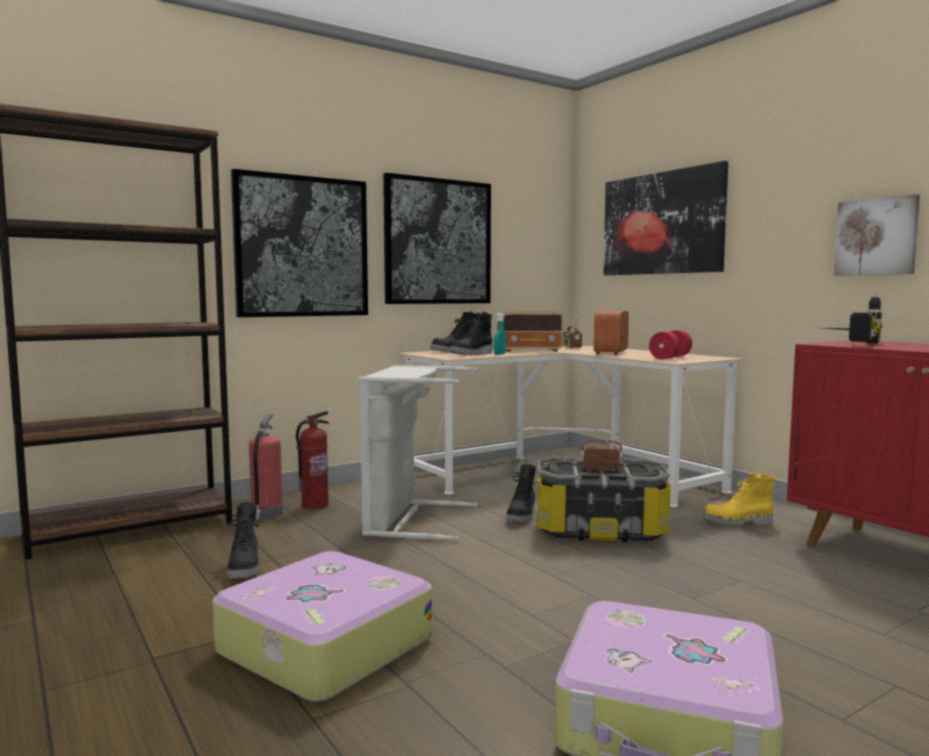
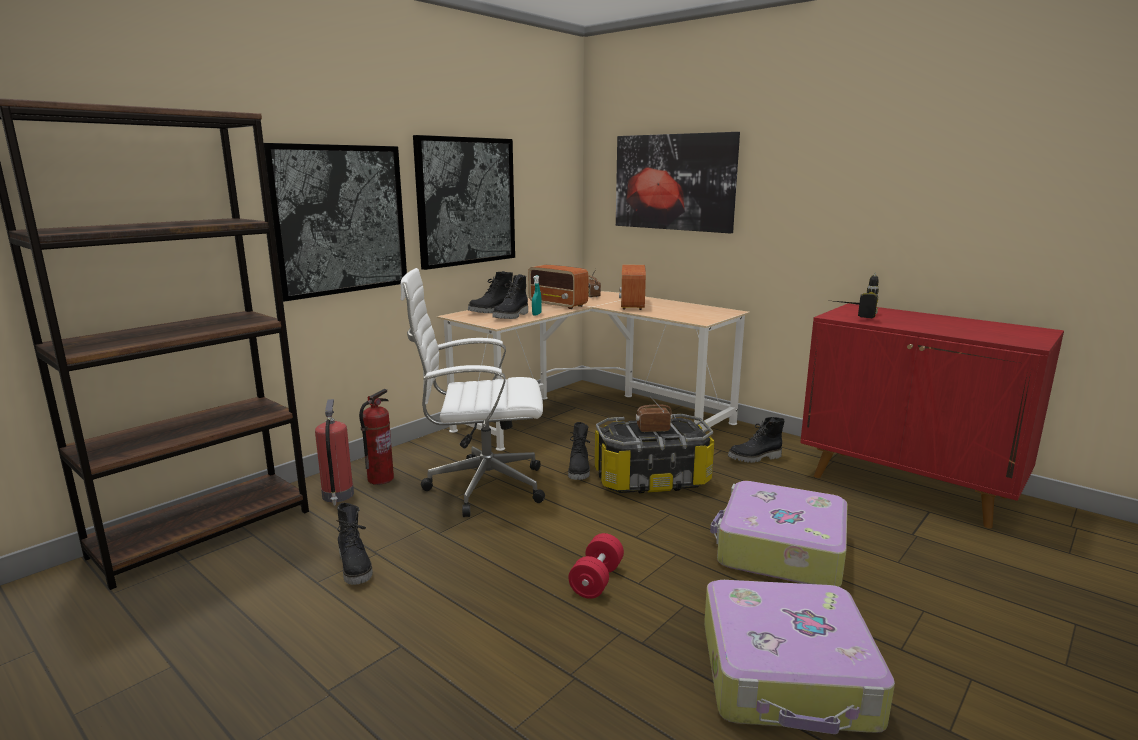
camera: 15 degrees left, 10 degrees up
(322, 646) = (480, 648): suitcase -> suitcase (779, 550)
(409, 520) = (480, 487): grey laundry basket -> white office chair
(530, 350) = (558, 304): radio -> radio turned 60 degrees clockwise
(670, 357) = (691, 314): red dumbbell -> red dumbbell (596, 580)
(737, 523) = (755, 458): yellow boot -> black boot
(876, 237) = (869, 217): picture -> none

